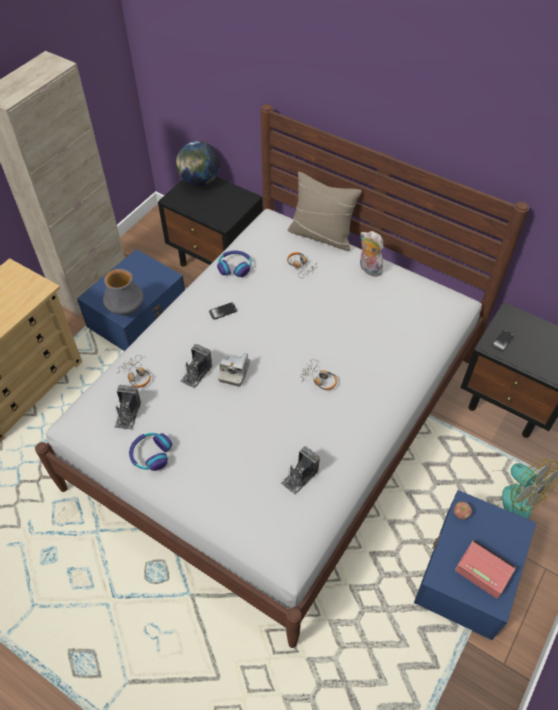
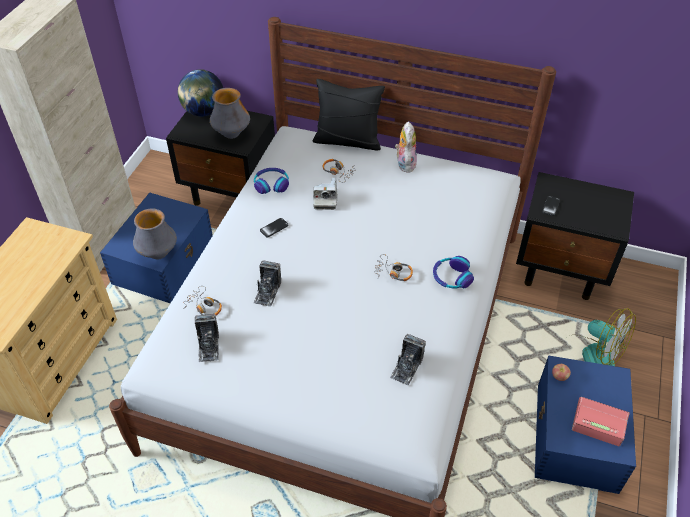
camera: 15 degrees left, 5 degrees down
(151, 454) = (246, 380): headphones -> headphones (451, 277)
(218, 208) = (231, 134): none -> vase
(234, 372) = (306, 283): camera -> camera (325, 199)
(321, 235) = (347, 140): beige pillow -> black pillow
(368, 269) = (404, 163): plush toy -> plush toy turned 60 degrees clockwise

